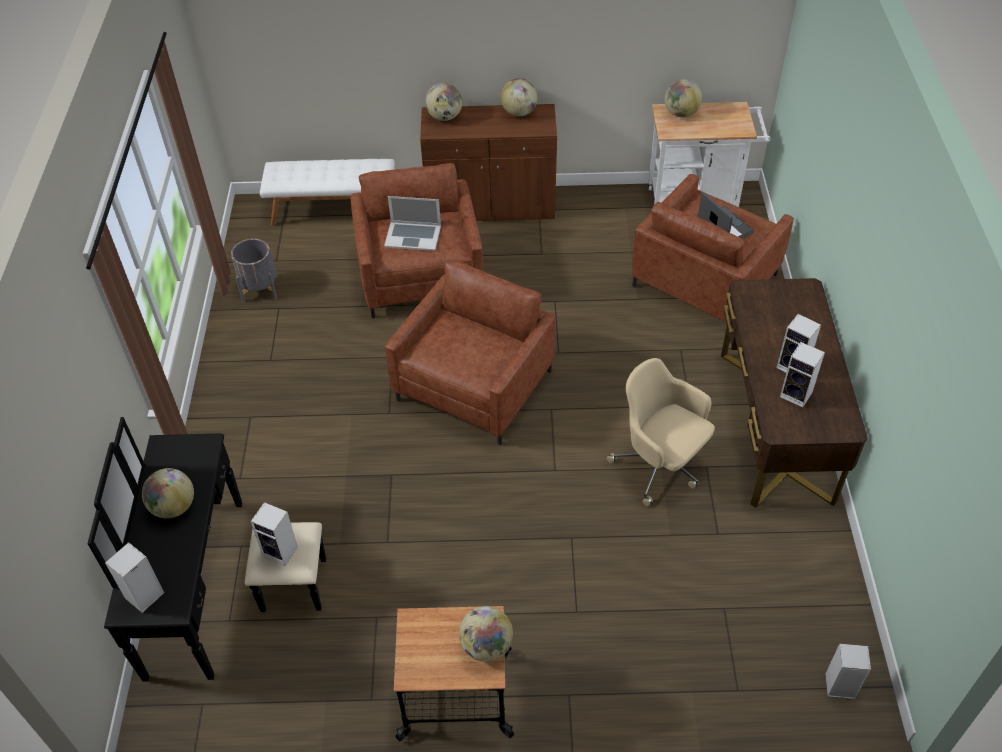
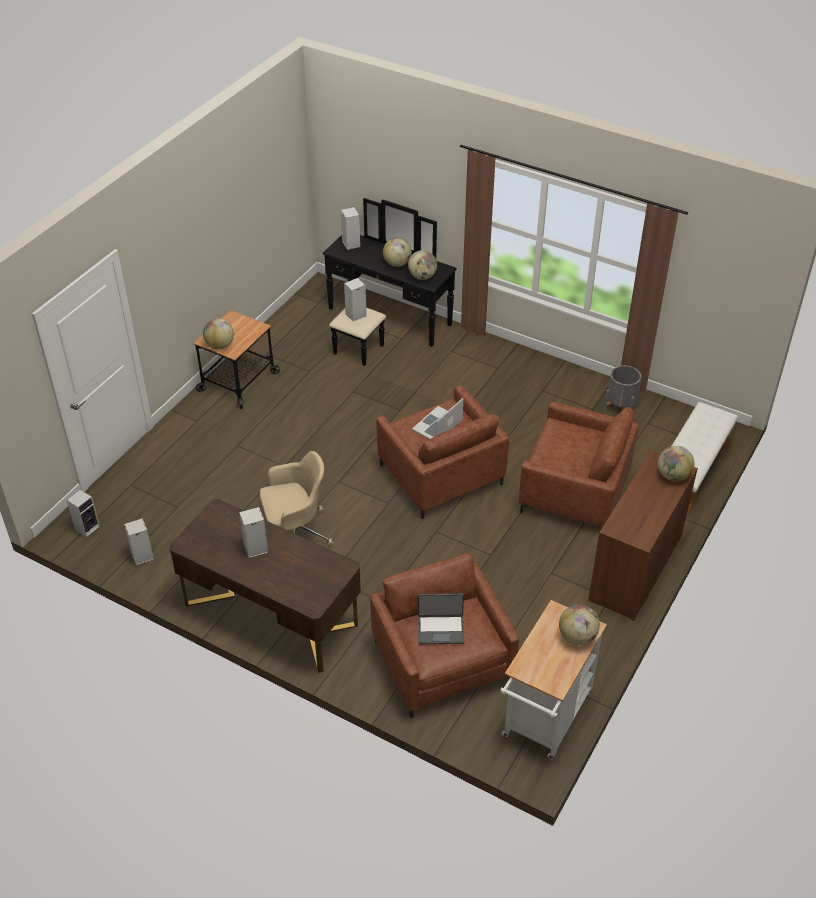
camera: 120 degrees right, 5 degrees down
(413, 236) = (569, 443): laptop -> laptop (437, 425)
(519, 112) = (649, 523): globe -> globe (422, 276)
(797, 395) = (232, 536): speaker -> speaker (141, 557)

